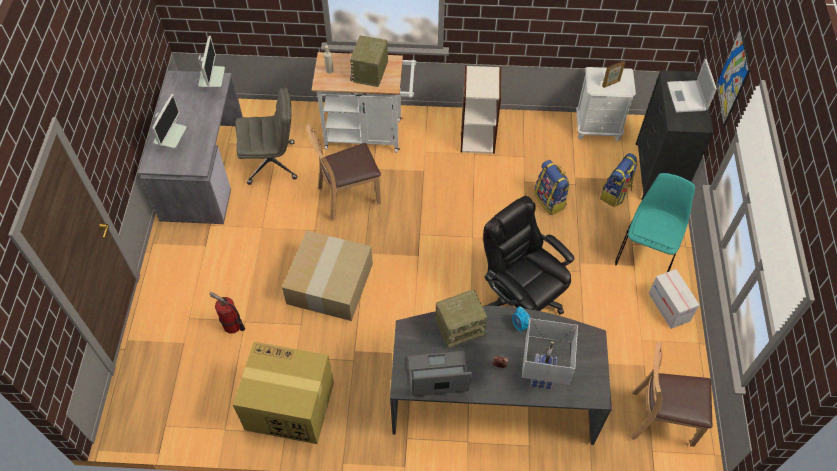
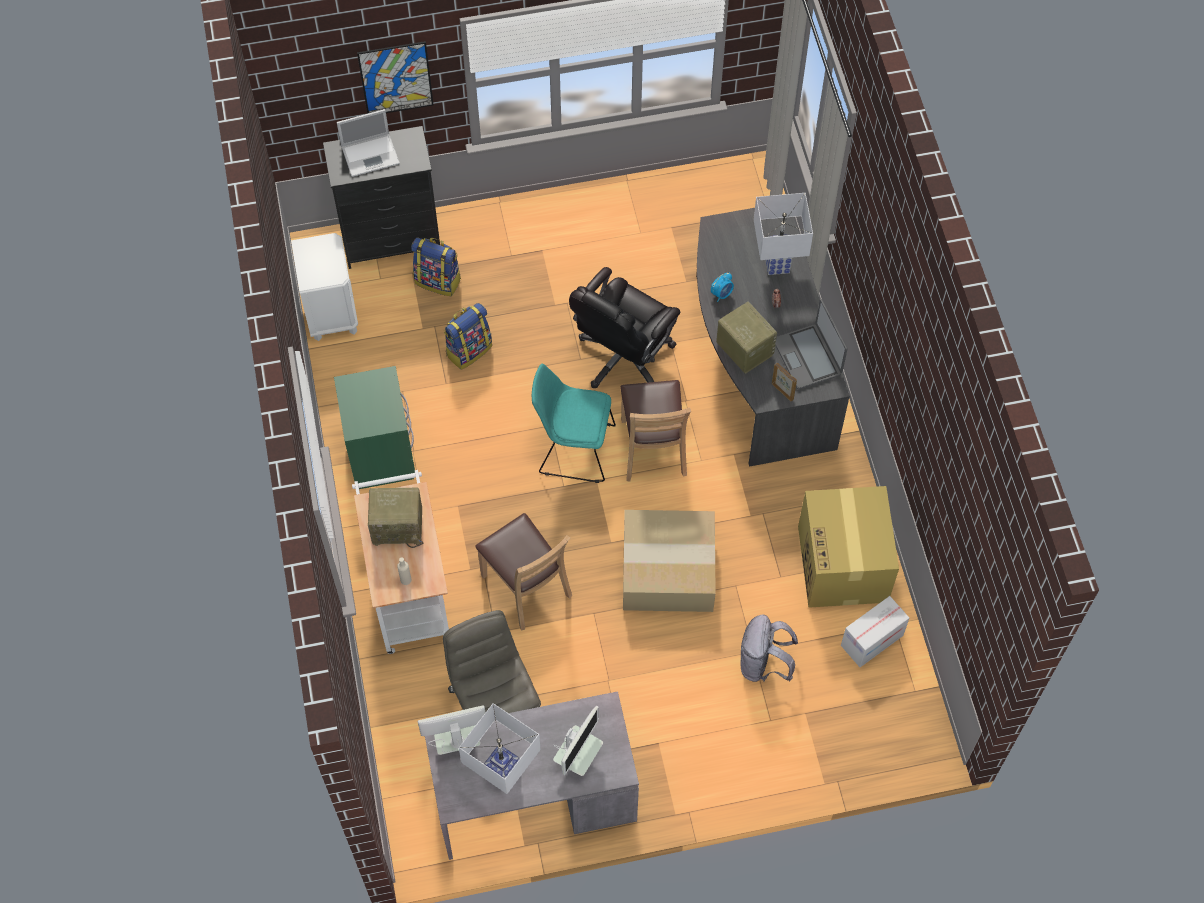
camera: 105 degrees left, 5 degrees up
(173, 144) = (577, 757): monitor -> monitor turned 120 degrees clockwise
(181, 105) = (503, 775): none -> white table lamp
(232, 326) = (763, 664): fire extinguisher -> grey backpack
(477, 137) = (381, 452): bookcase -> green nightstand
(611, 83) = (324, 260): picture frame -> picture frame (782, 391)
(647, 253) = (520, 239): turquoise chair -> turquoise chair (573, 448)
(661, 419) = (729, 206): brown chair -> brown chair (652, 448)
(669, 307) = (589, 211): cardboard box -> cardboard box (872, 640)

